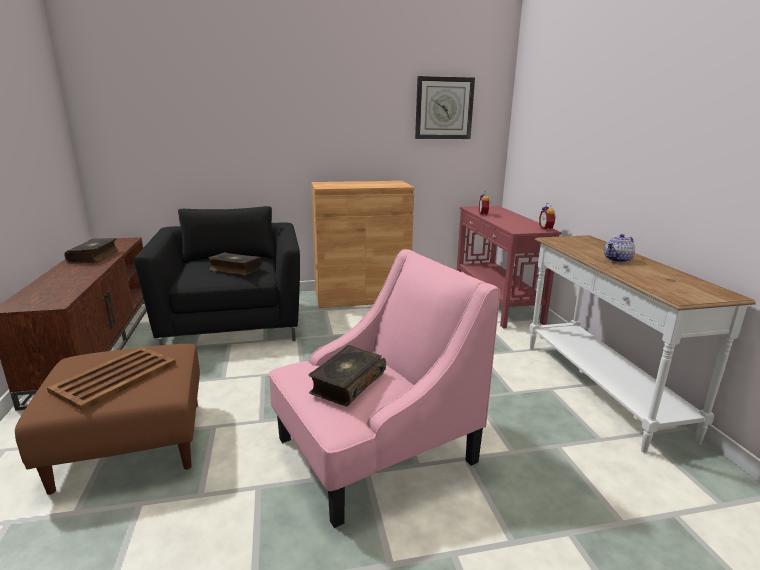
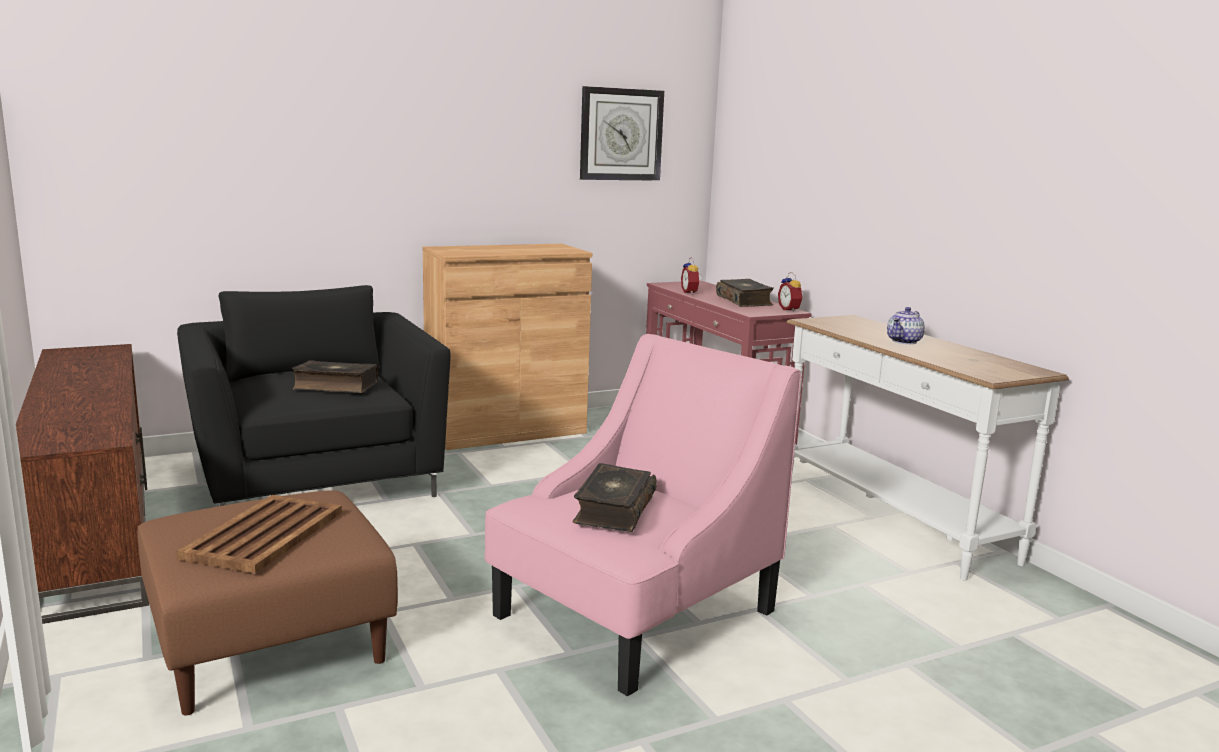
camera: 15 degrees left, 5 degrees down
(95, 256) = (84, 375): book -> book (744, 301)

